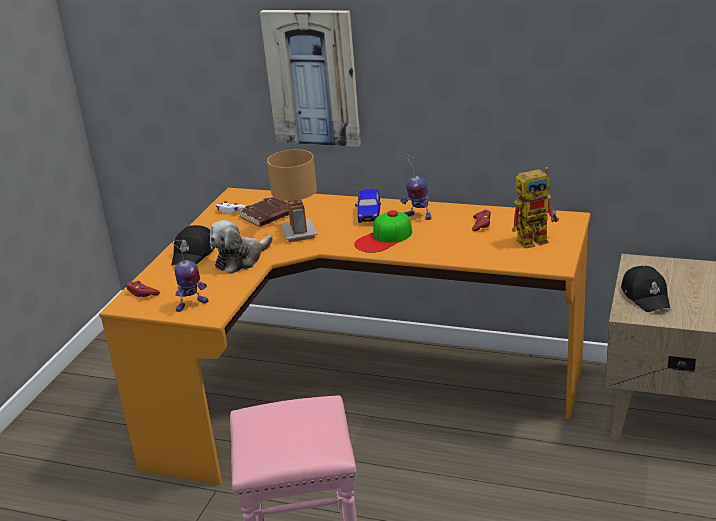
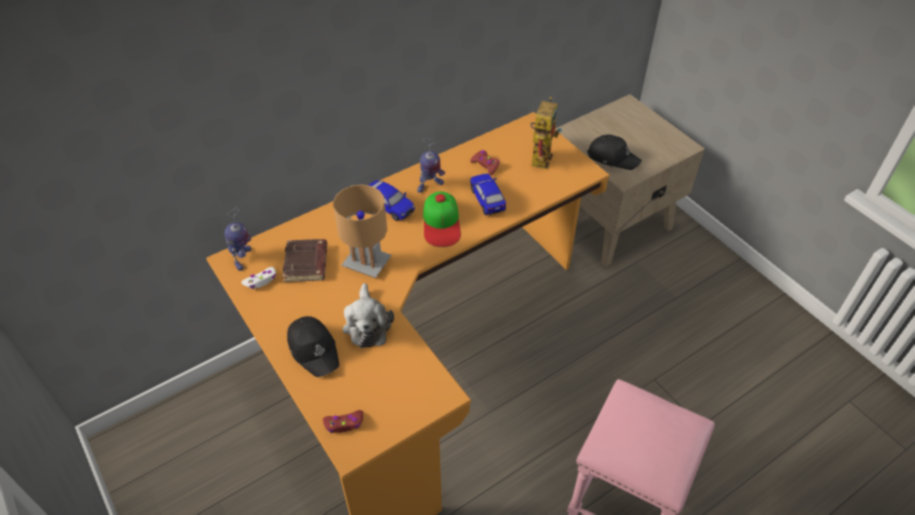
camera: 55 degrees left, 20 degrees up
(191, 305) = (410, 399): toy robot -> toy robot (242, 259)
(312, 78) = (287, 104): picture -> none
(441, 242) = (487, 200): none -> toy car

